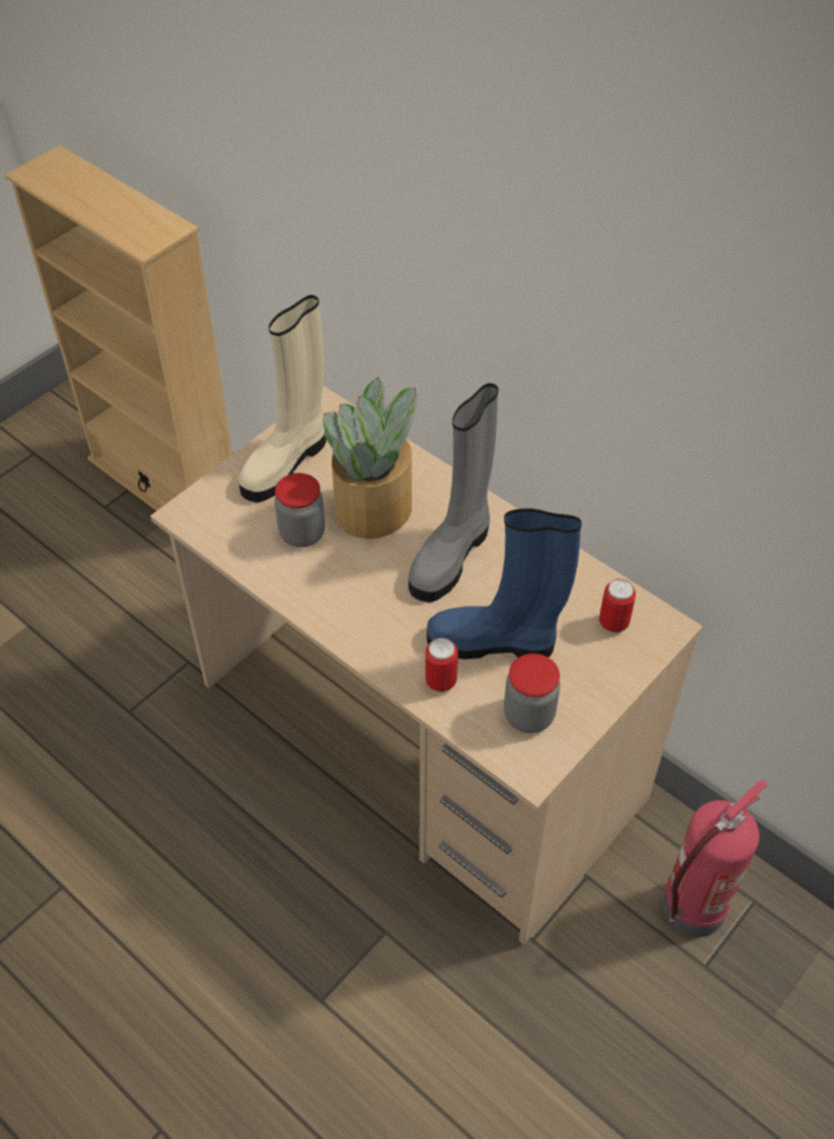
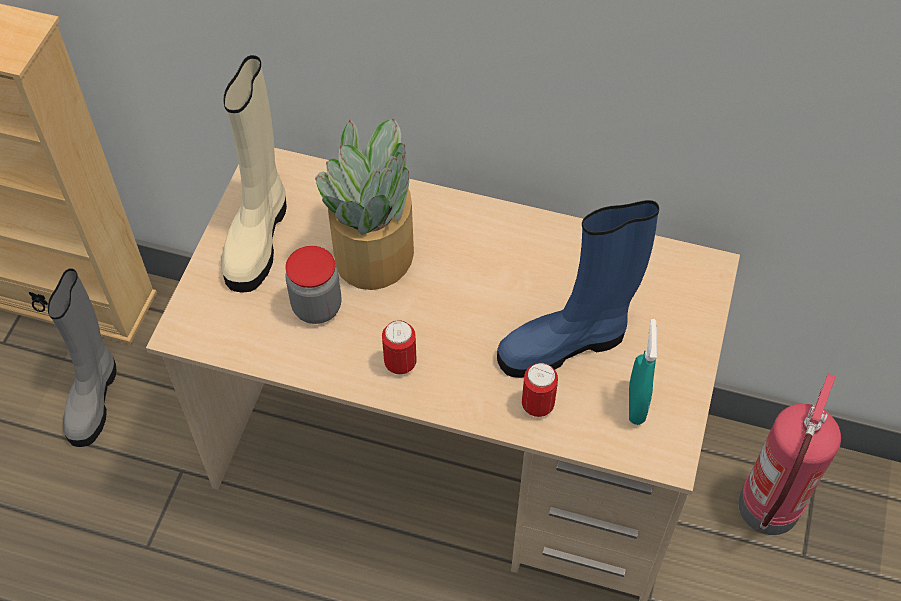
camera: 25 degrees left, 5 degrees up
(452, 555) = (476, 273): grey boot -> grey boot (94, 398)
(529, 715) = (636, 404): jar -> turquoise spray bottle
(613, 623) = (662, 283): can -> can (400, 363)

